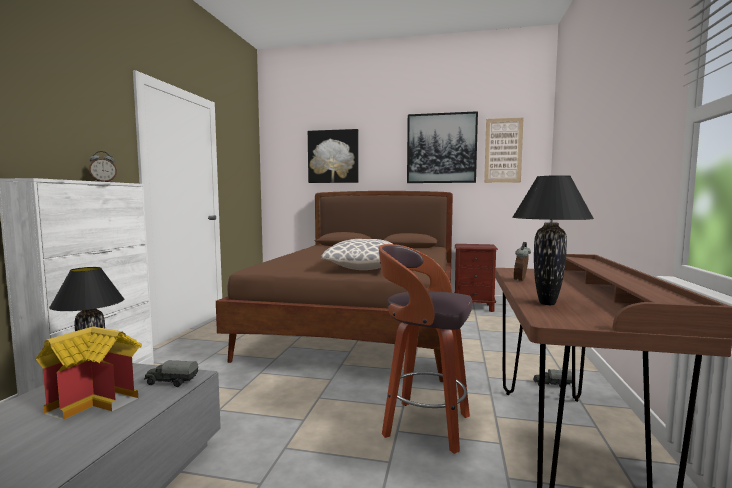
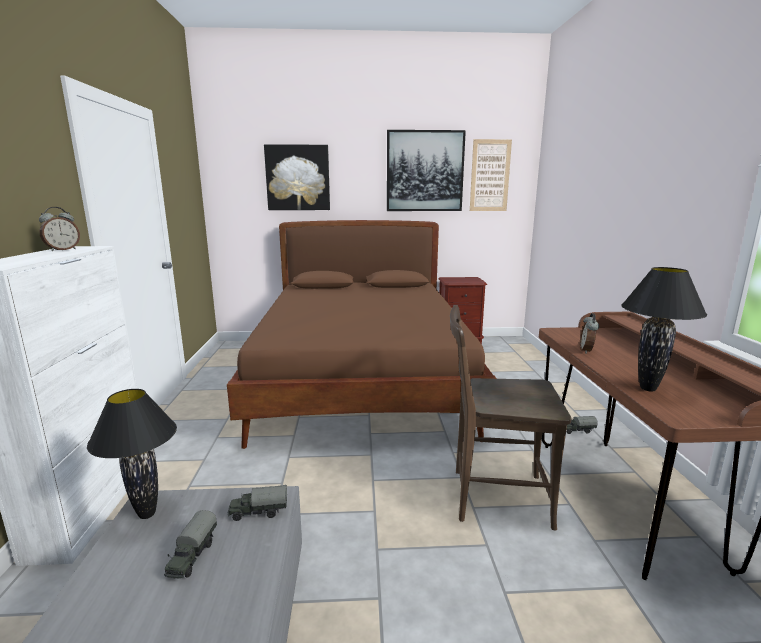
camera: 15 degrees left, 10 degrees up
(97, 400) = (192, 556): toy house -> toy truck
(364, 269) = (390, 330): pillow -> none
(424, 426) = (494, 497): stool -> brown chair

